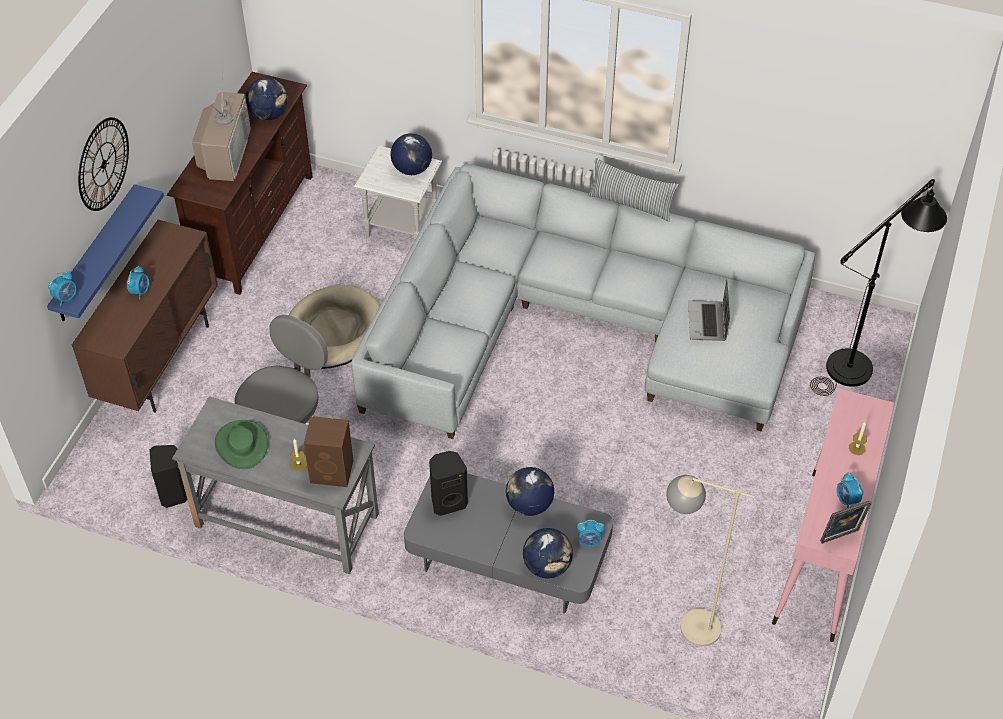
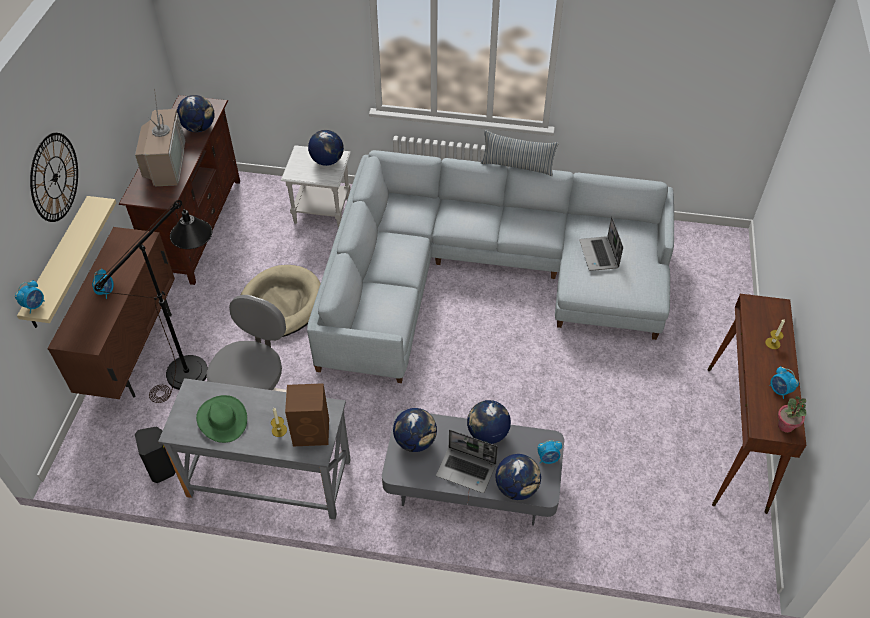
camera: 10 degrees left, 0 degrees up
(95, 255) = (59, 263): blue shelf -> beige shelf
(448, 501) = (415, 441): black speaker -> globe
(497, 540) = (467, 470): none -> laptop
(686, 624) = (640, 518): beige floor lamp -> none
(822, 555) = (736, 438): pink console table -> brown console table
(840, 537) = (785, 426): picture frame -> potted plant
(859, 362) = (716, 272): black floor lamp -> black floor lamp (197, 366)

